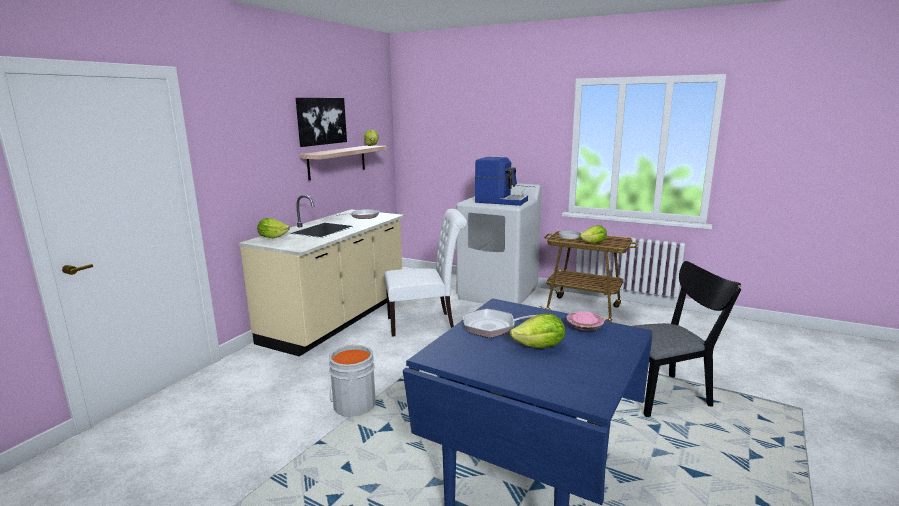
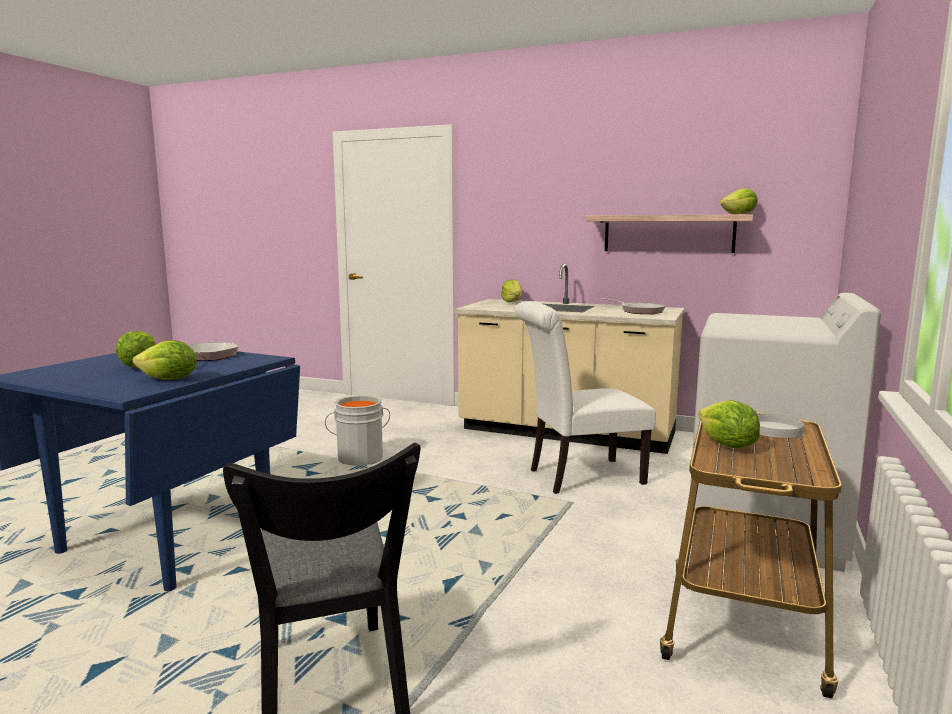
camera: 85 degrees right, 5 degrees down
(321, 121) = (643, 174): picture -> none
(425, 323) = (579, 477): white chair -> white chair turned 90 degrees clockwise
(501, 201) = (759, 324): coffee machine -> none
(584, 327) = (168, 380): pink plate -> lettuce

